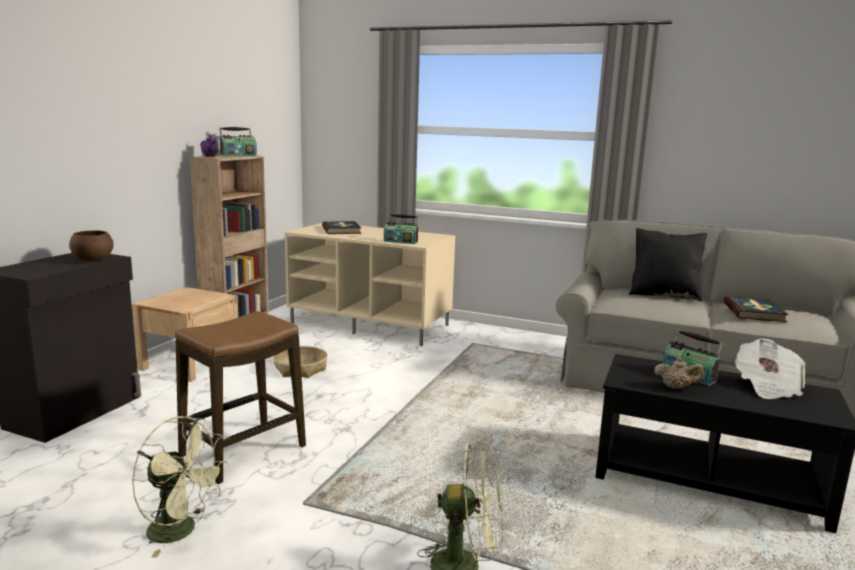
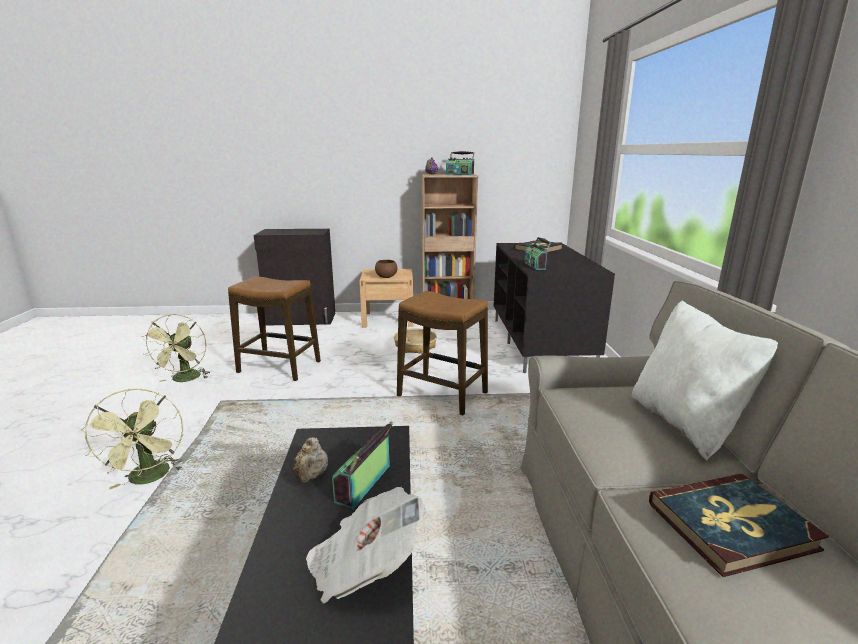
camera: 65 degrees right, 5 degrees up
(92, 260) = (306, 232): brown bowl -> brown bowl (386, 277)
(371, 324) = (541, 343): beige tv stand -> black tv stand
(426, 383) = (442, 394): none -> stool
(664, 295) = (685, 424): black pillow -> white pillow

